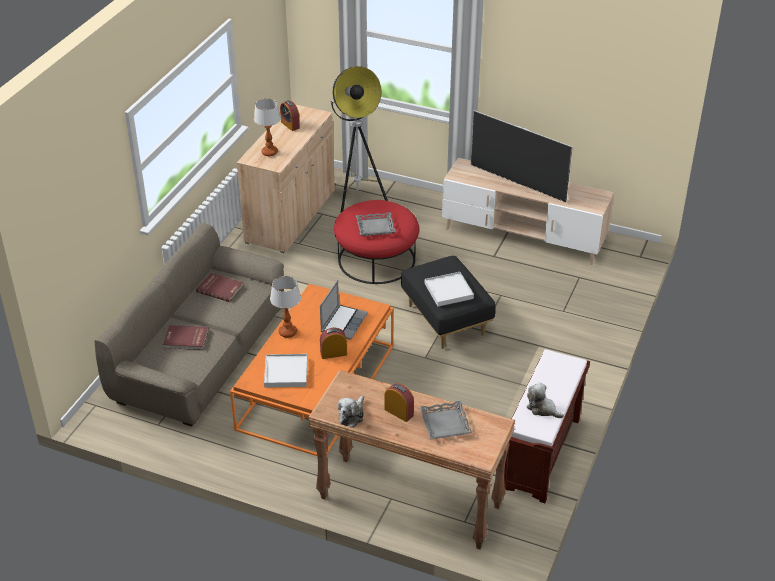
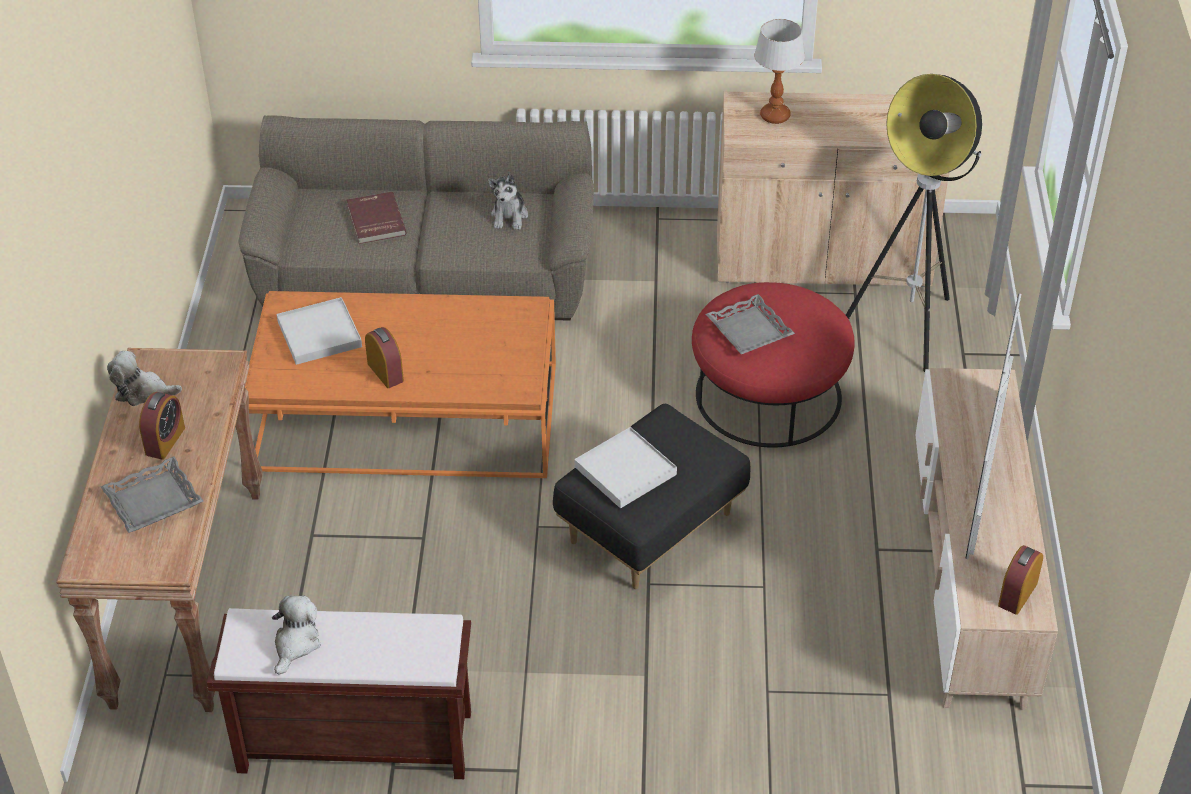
camera: 70 degrees right, 5 degrees up
(220, 288) = (509, 216): red book -> plush toy
(287, 332) = (414, 308): table lamp -> none
(290, 125) = (874, 114): alarm clock -> alarm clock (1017, 594)
(343, 322) = (467, 362): laptop -> none

